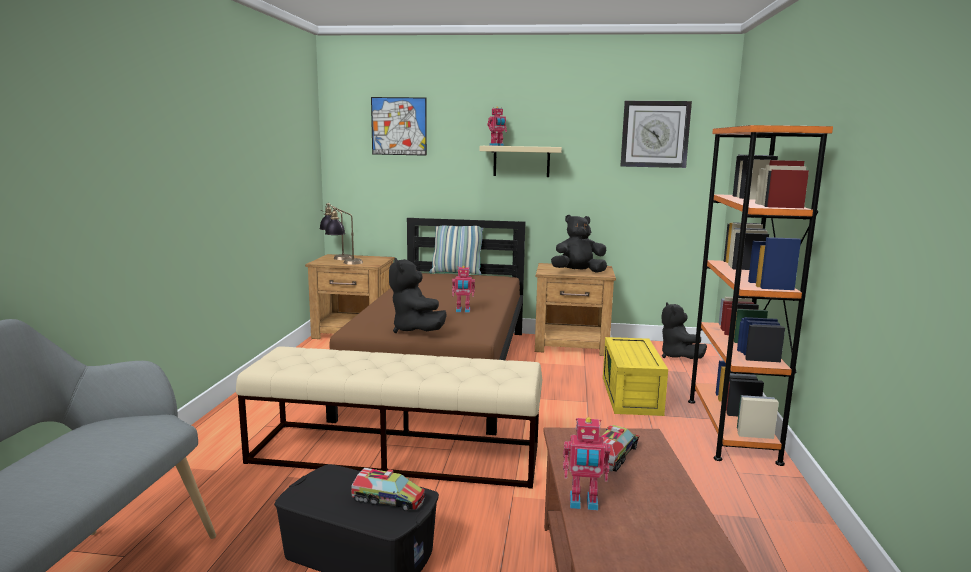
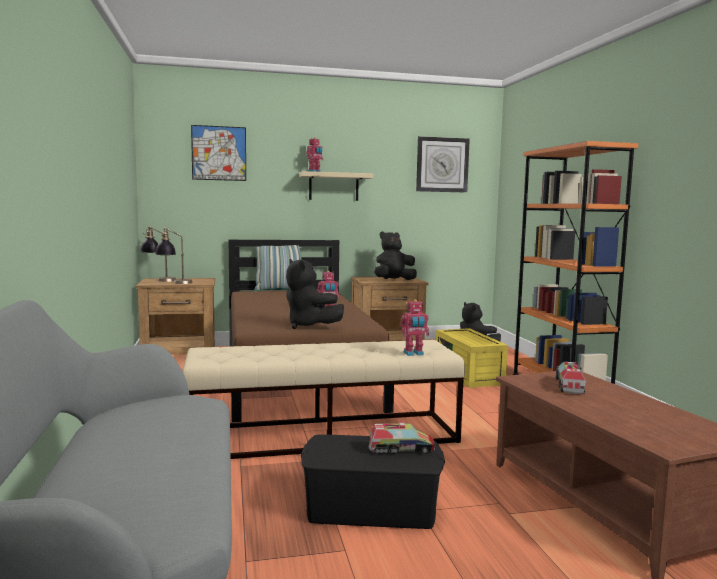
camera: 20 degrees left, 5 degrees down
(583, 503) = (590, 412): toy robot -> toy robot (414, 354)

